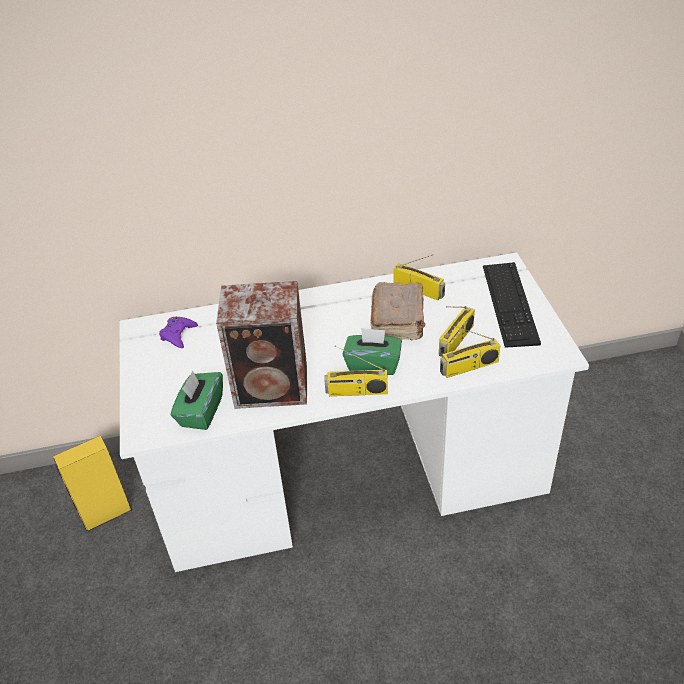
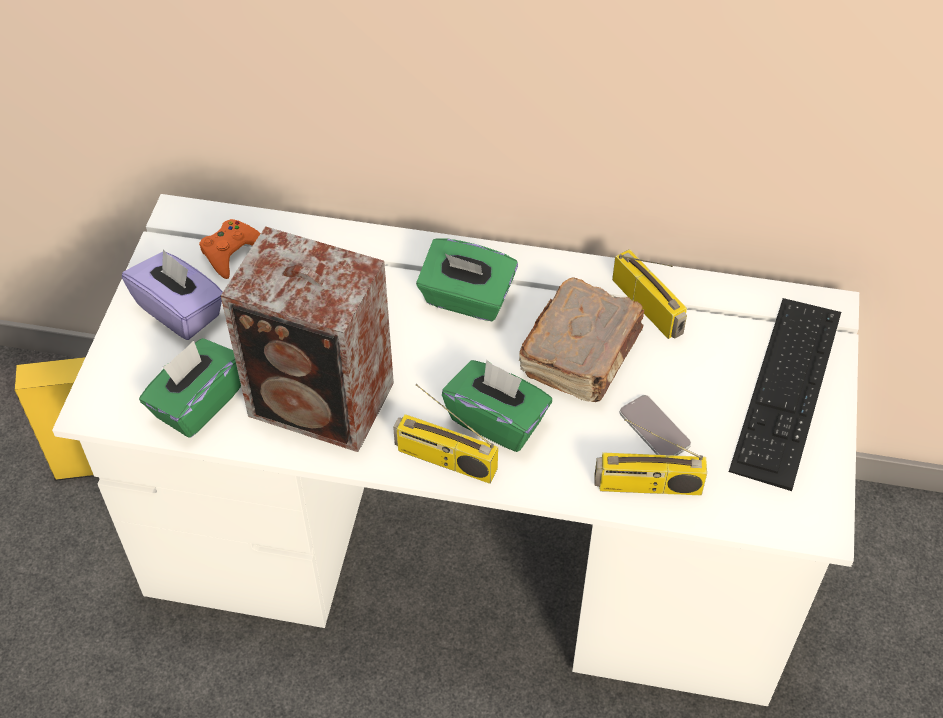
camera: 20 degrees right, 10 degrees up
(164, 371) = (180, 310): none -> purple tissue box
(178, 335) = (232, 252): purple game controller -> orange game controller
(323, 316) = (466, 299): none -> green tissue box
(456, 341) = (654, 428): radio -> phone

